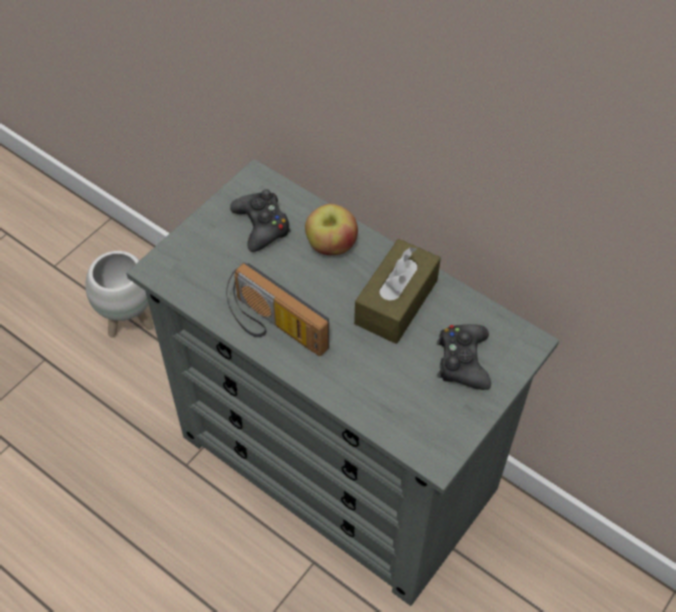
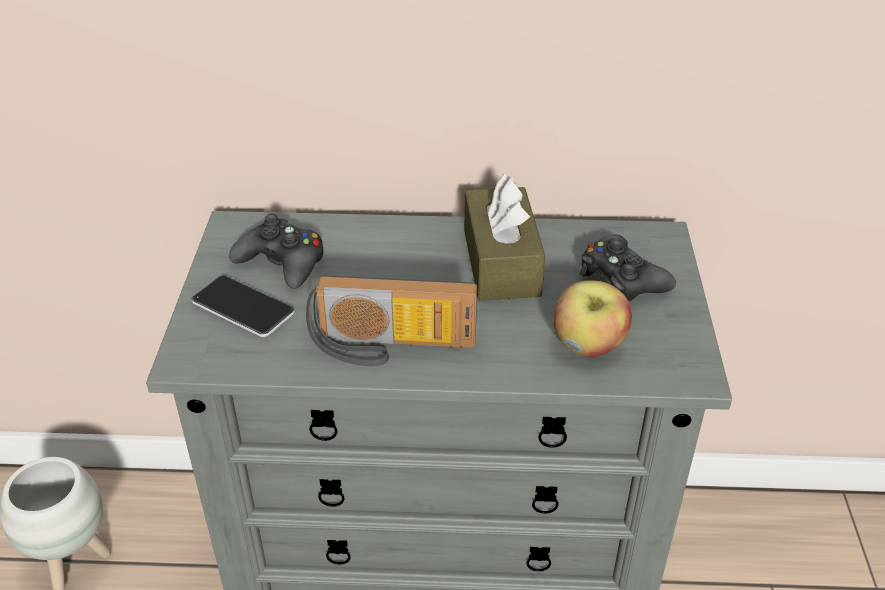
camera: 35 degrees left, 15 degrees down
(213, 248) = (243, 307): none -> phone
(331, 246) = (380, 246): apple -> apple (588, 346)

